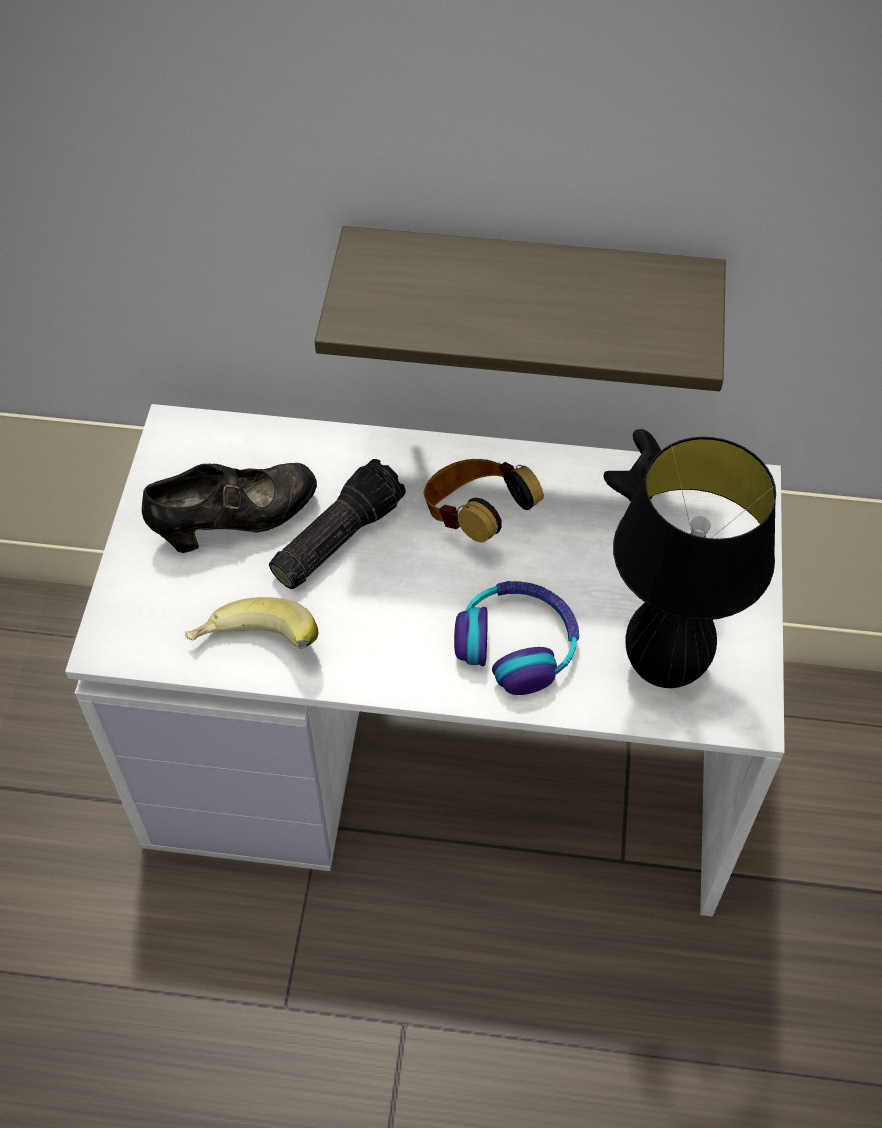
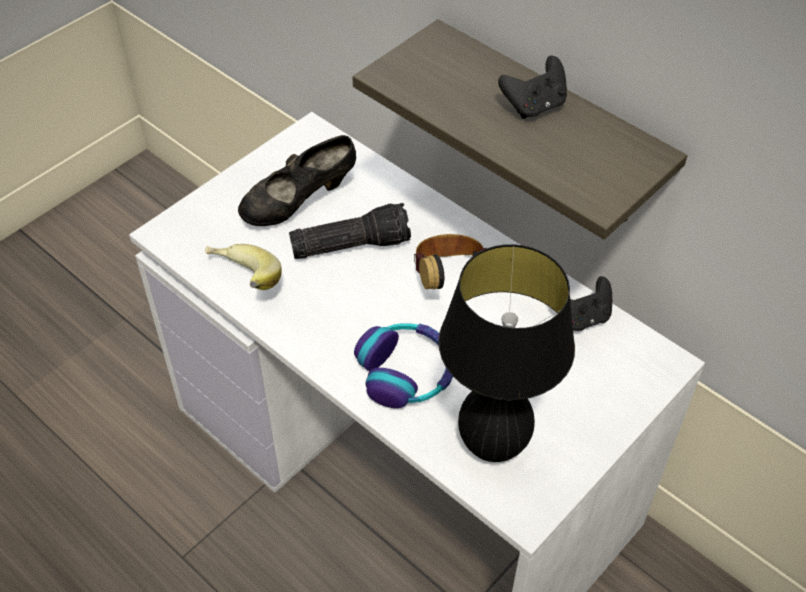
camera: 35 degrees right, 5 degrees down
(236, 522) = (299, 203): black shoe -> black shoe turned 135 degrees clockwise
(537, 279) = (534, 106): none -> black game controller

